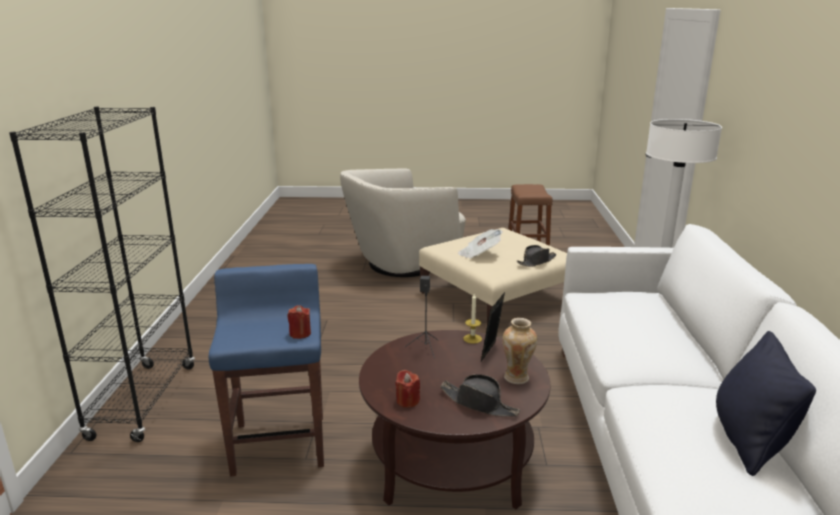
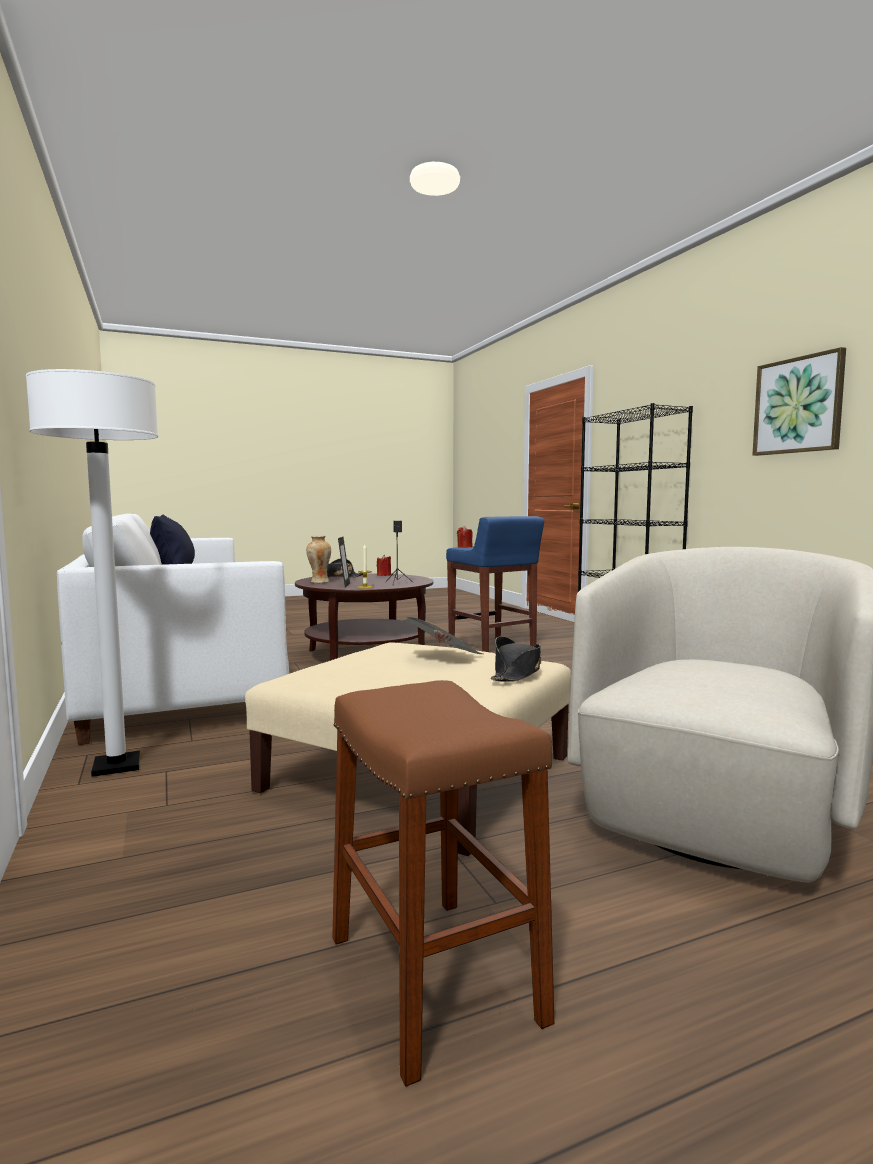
camera: 155 degrees right, 15 degrees down
(145, 103) = (798, 405): none -> picture
(536, 261) = (336, 662): black hat -> black hat (517, 673)

